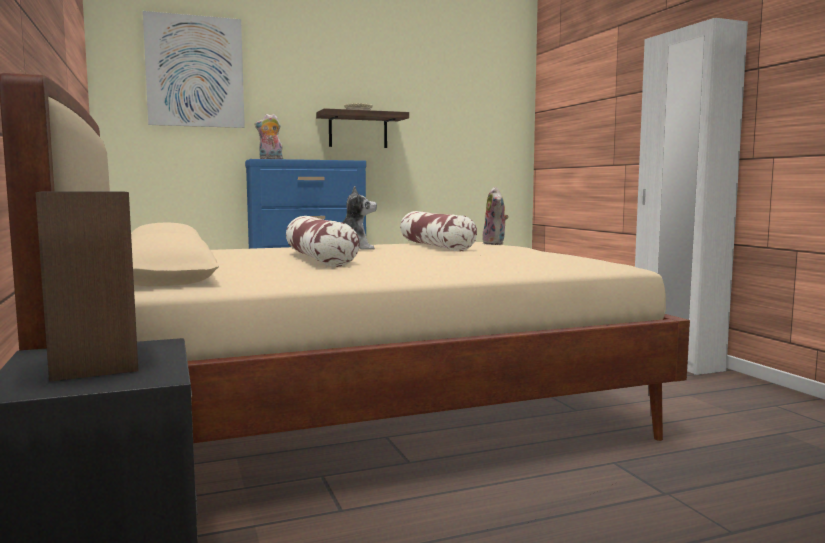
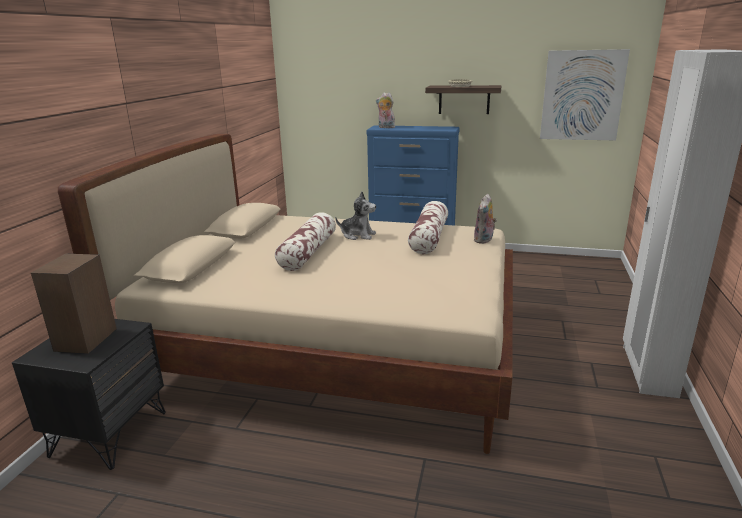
camera: 35 degrees right, 15 degrees up
(195, 71) = (340, 58): picture -> picture (582, 96)

